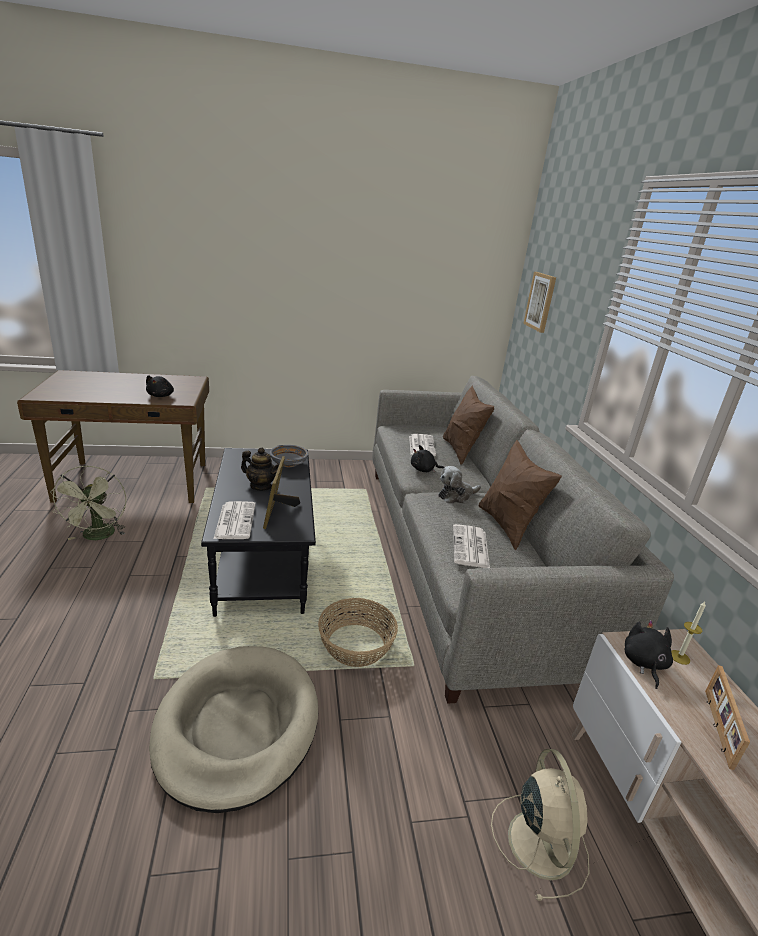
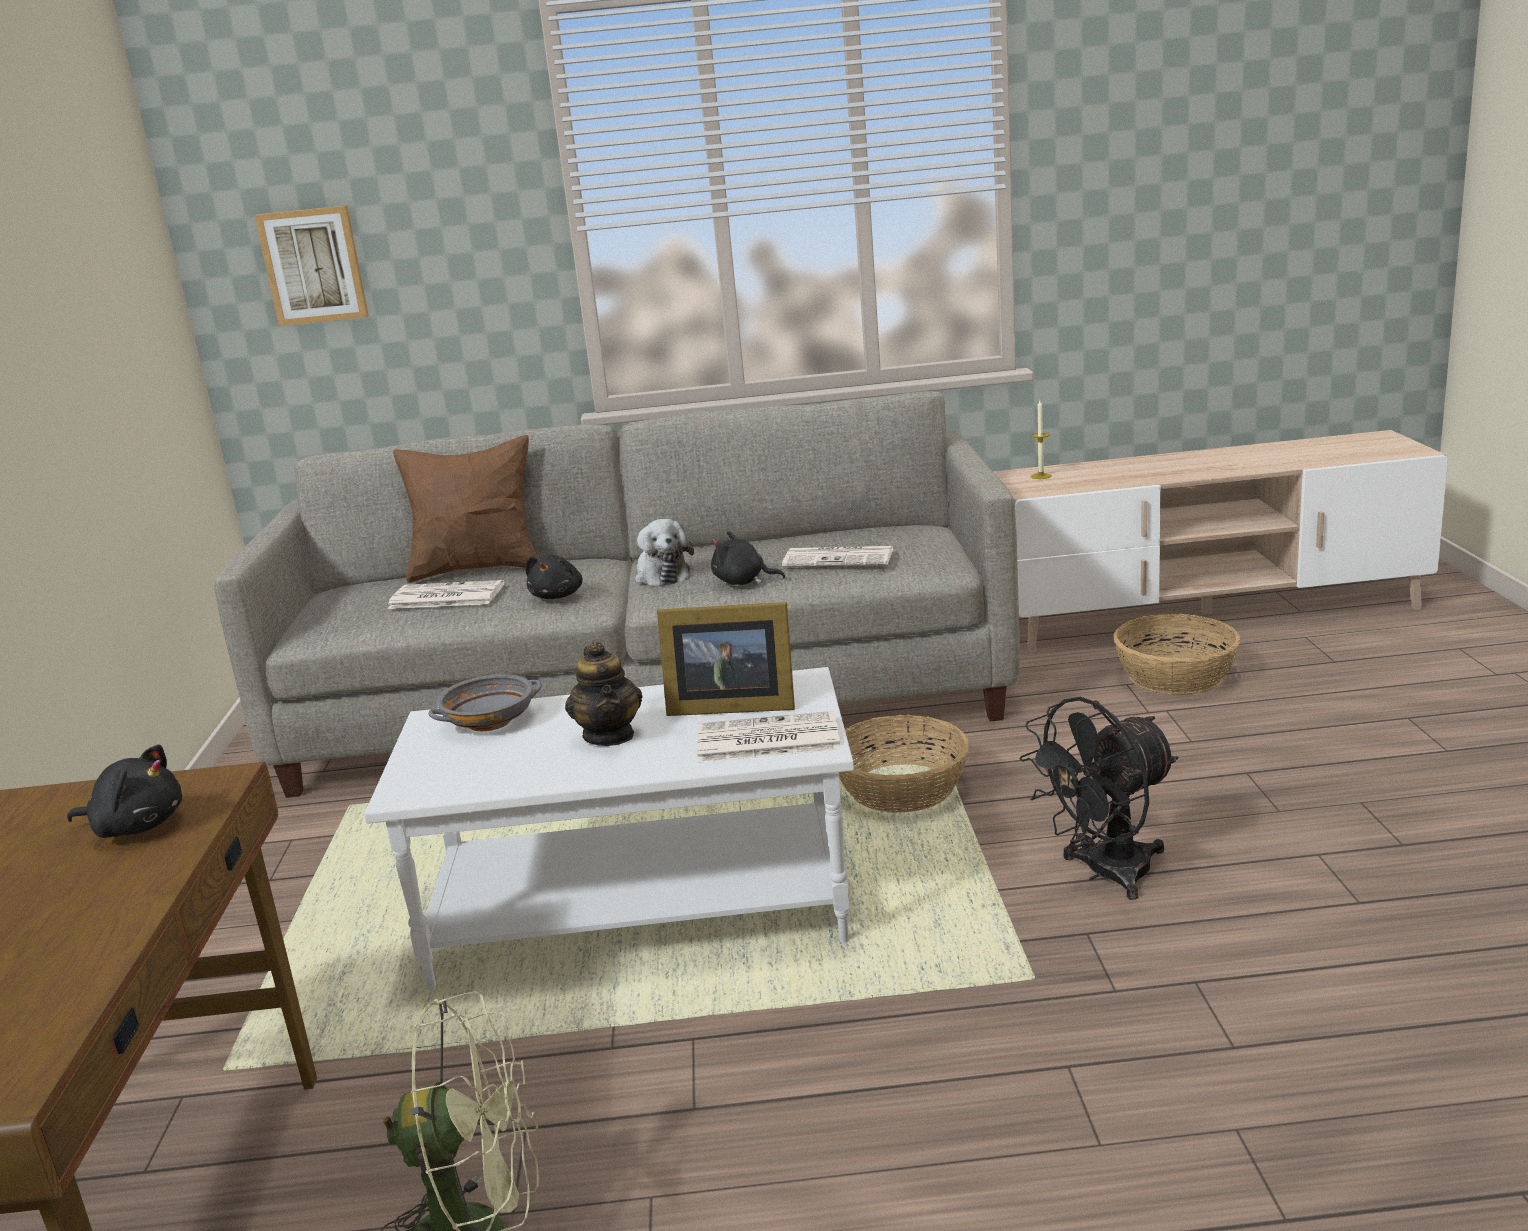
camera: 80 degrees left, 5 degrees down
(237, 726) = (1105, 874): beige dog bed -> black fan
(261, 486) = (609, 735): teapot -> teapot turned 135 degrees clockwise
(264, 560) = (643, 910): black coffee table -> white coffee table
(508, 526) = (769, 541): brown pillow -> none
(539, 840) = (1175, 676): beige fan -> basket
(644, 663) = (1059, 488): black plush toy -> black plush toy (743, 582)
(716, 727) = (1132, 473): picture frame -> none

